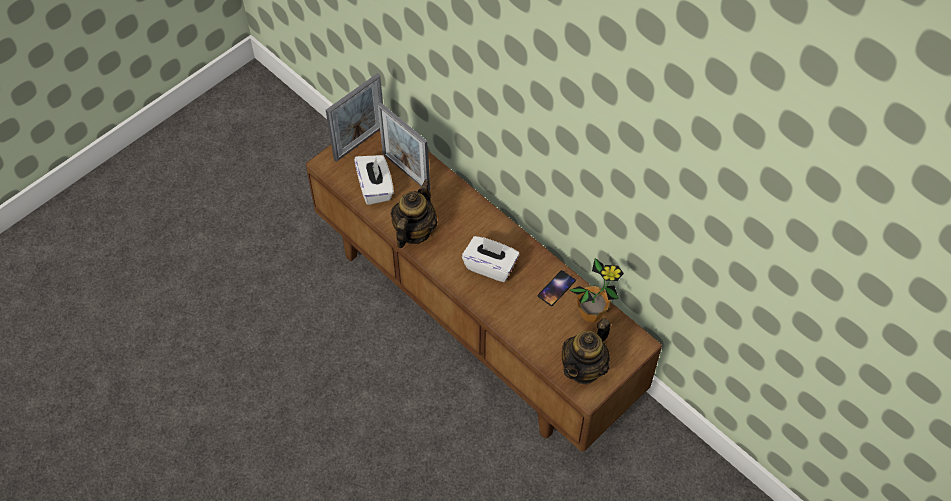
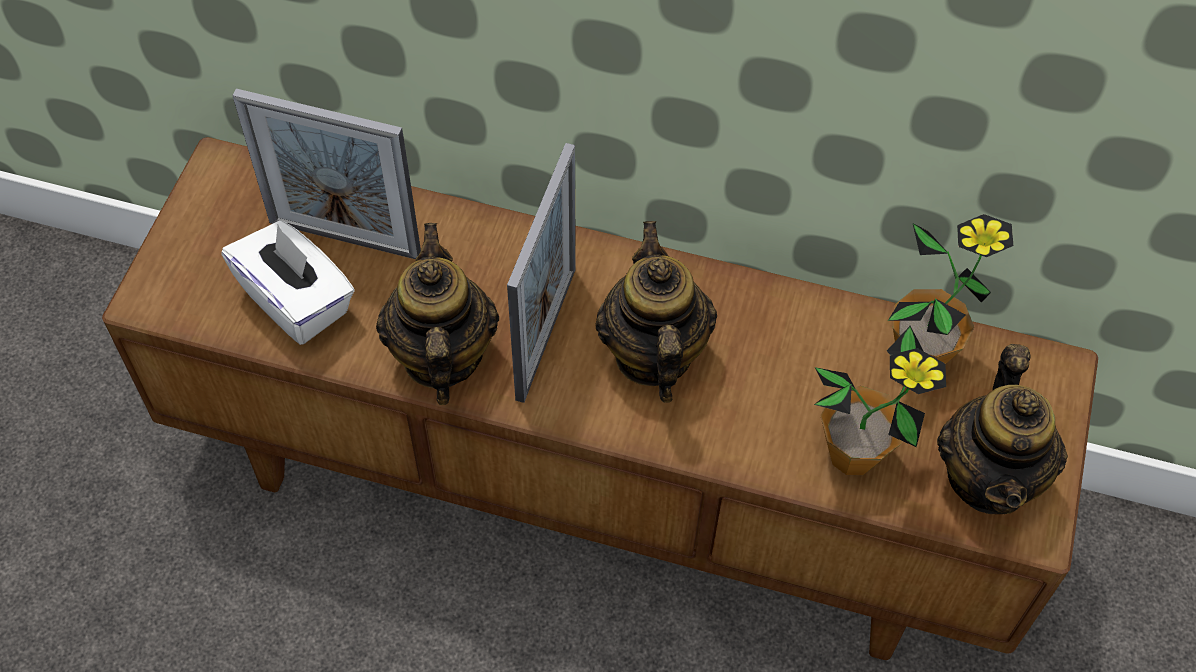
camera: 30 degrees left, 0 degrees up
(359, 142) = (203, 220): picture frame -> picture frame (546, 333)
(490, 266) = (652, 354): white tissue box -> teapot
(539, 336) = (853, 454): none -> potted plant
(556, 288) = (817, 336): phone -> none

